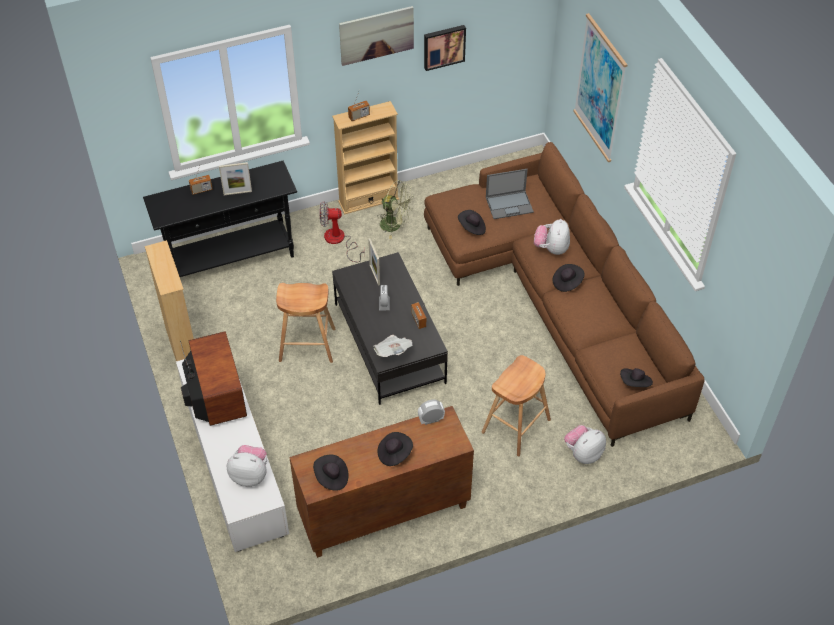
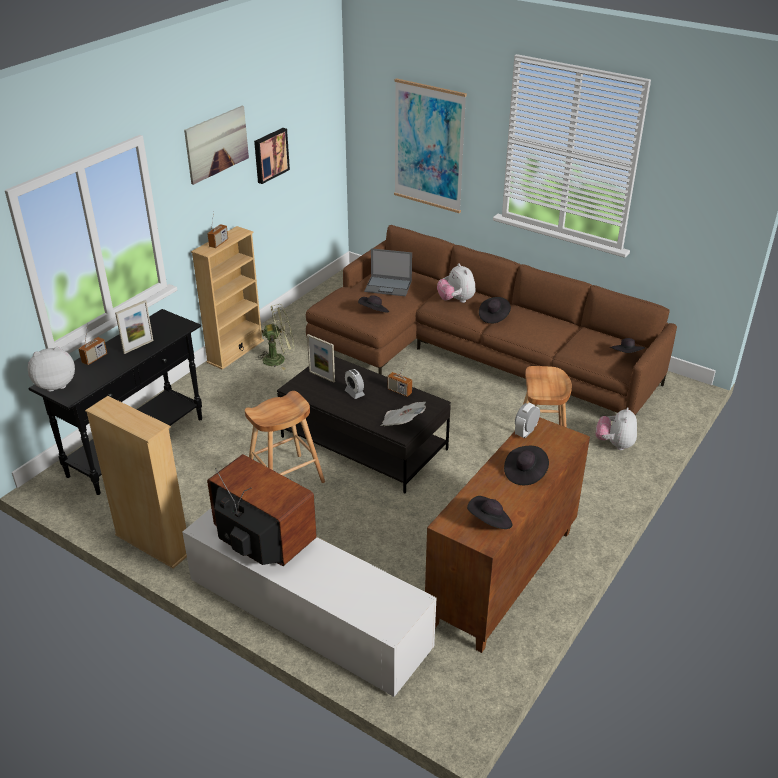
camera: 35 degrees left, 15 degrees down
(250, 475) = (371, 589): plush toy -> plush toy (55, 384)
(339, 241) = (236, 390): fan -> none
(509, 204) = (389, 286): laptop -> laptop turned 60 degrees clockwise

